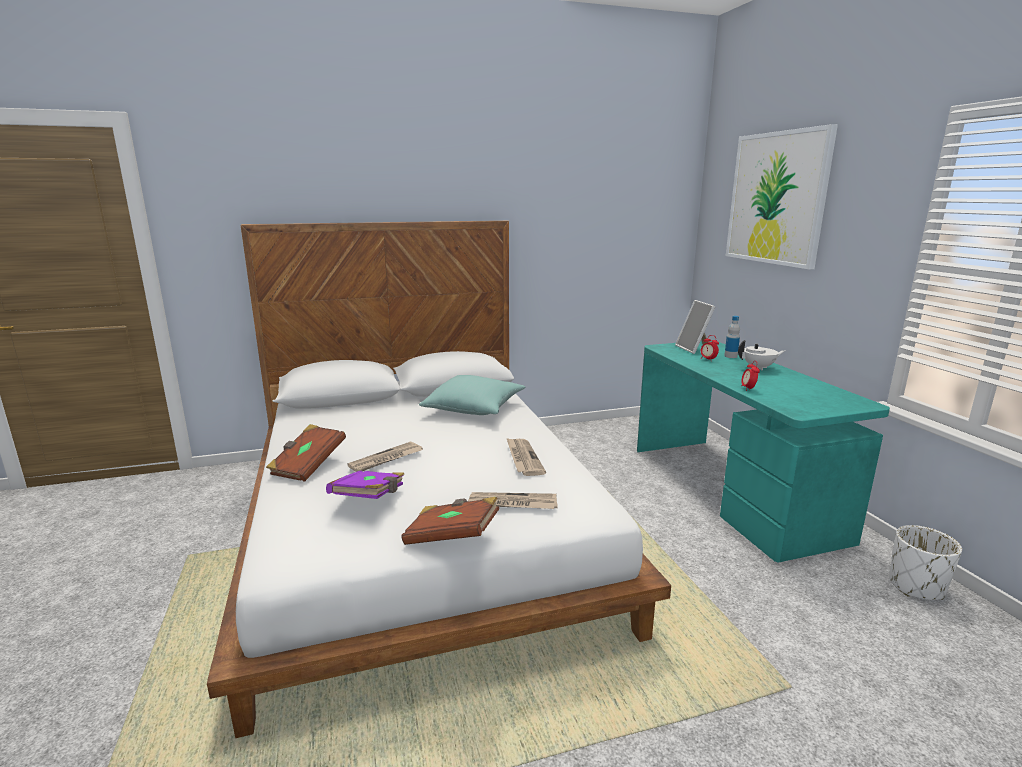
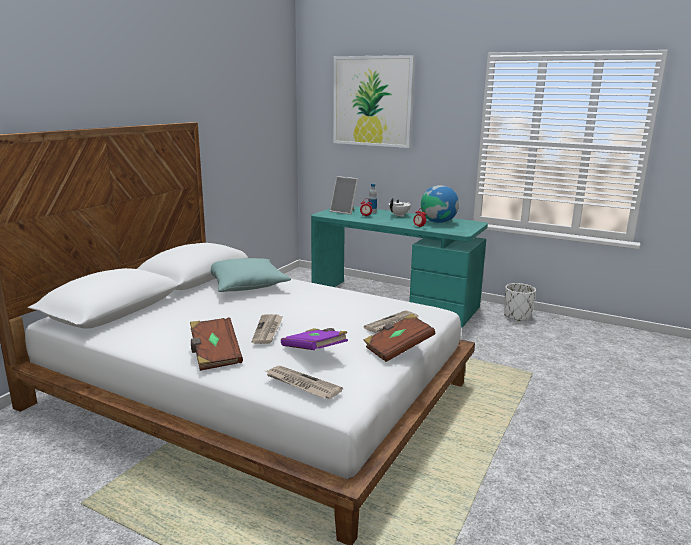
camera: 45 degrees left, 0 degrees up
(523, 458) = (346, 302): newspaper -> newspaper (301, 384)
(798, 388) = (438, 222): none -> globe

